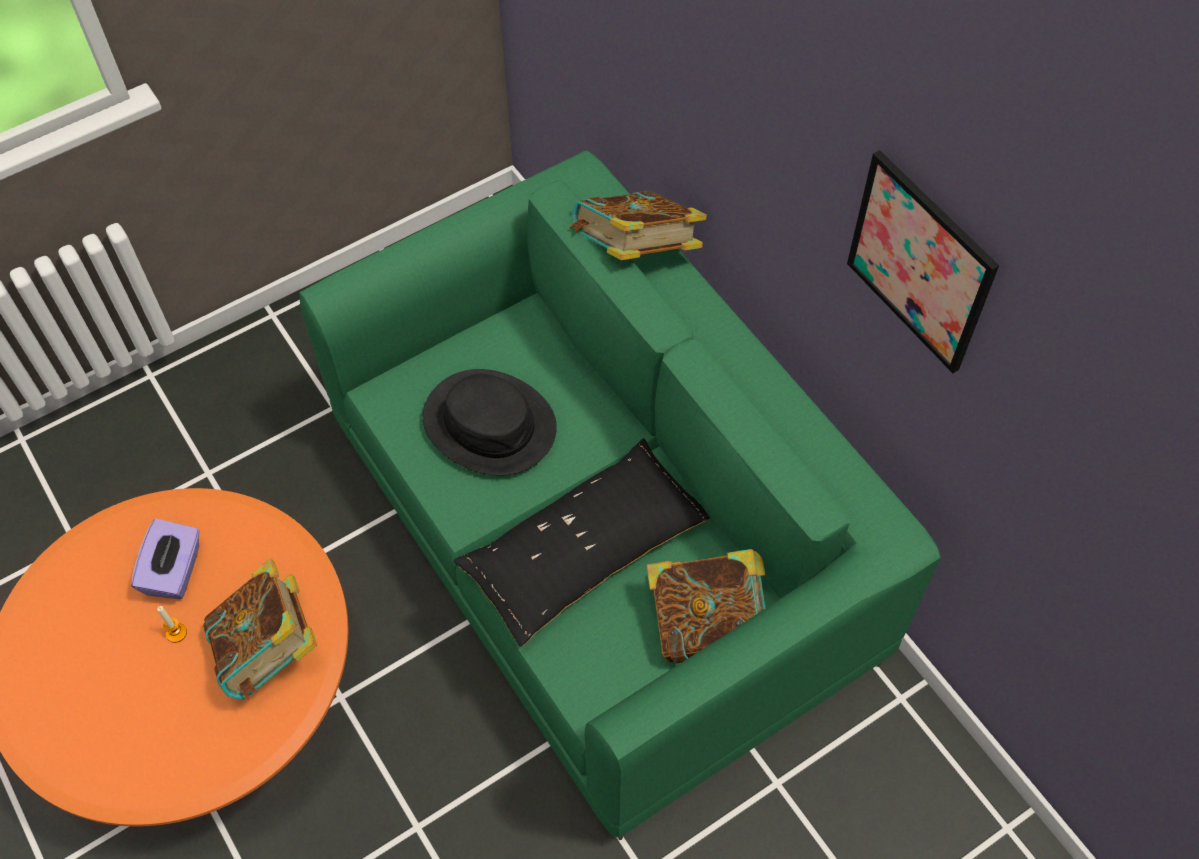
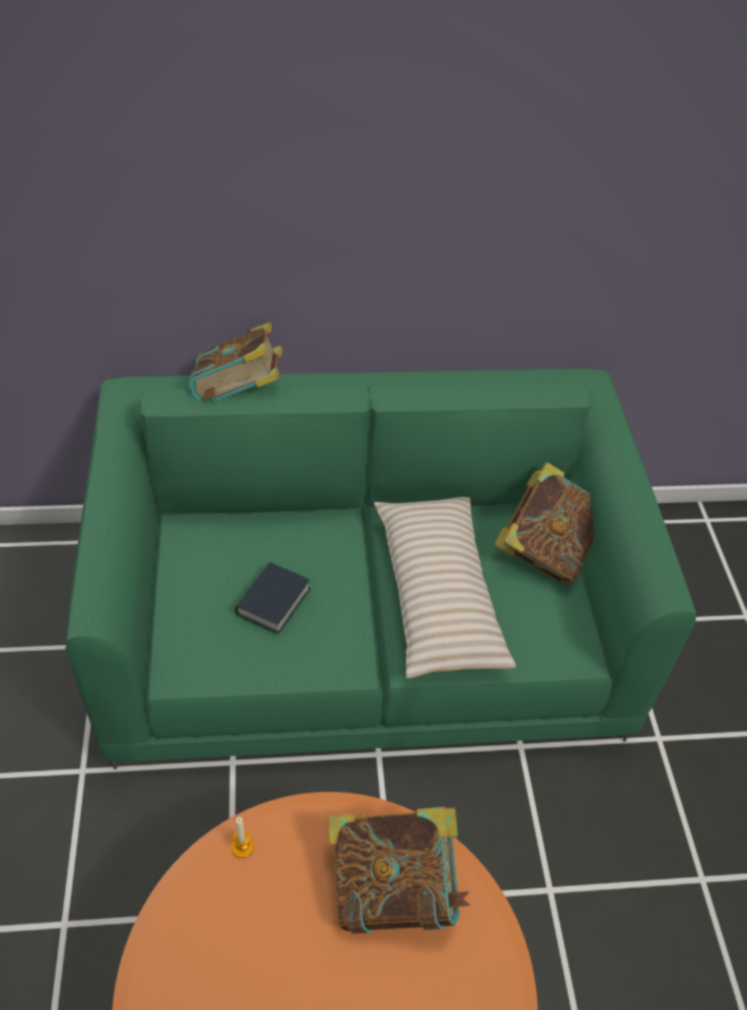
camera: 65 degrees left, 10 degrees down
(175, 571) = (247, 945): purple tissue box -> none
(176, 633) = (322, 972): candle -> candle (242, 847)
(490, 423) = (273, 602): black hat -> book
(585, 551) = (437, 595): black pillow -> beige pillow
(920, 262) = (538, 151): picture -> none

